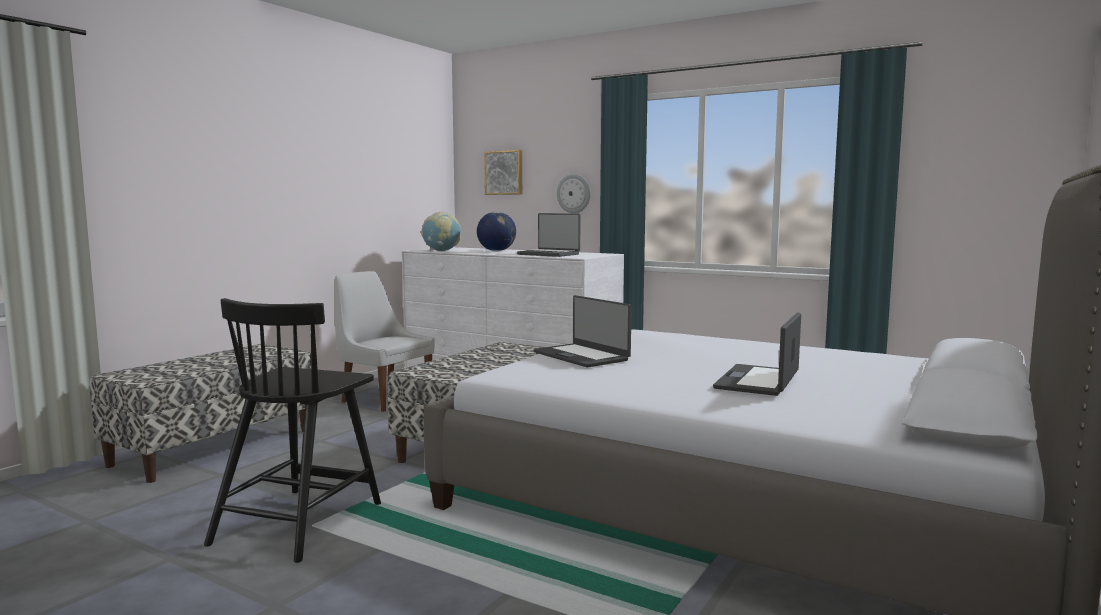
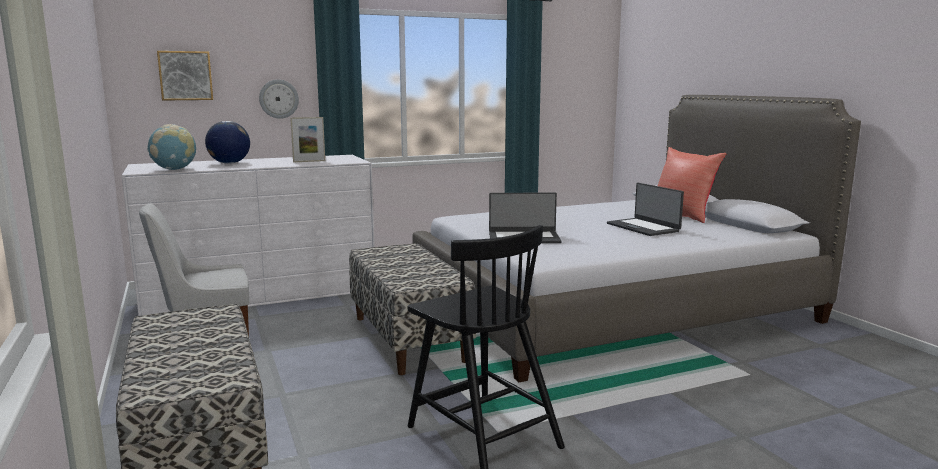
camera: 55 degrees left, 5 degrees up
(549, 254) = (309, 161): laptop -> picture frame
(911, 386) = (682, 215): none -> red pillow

